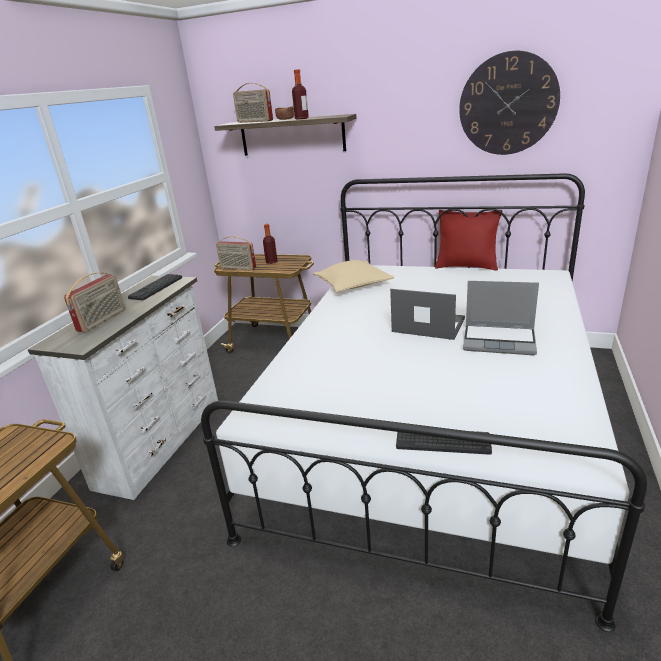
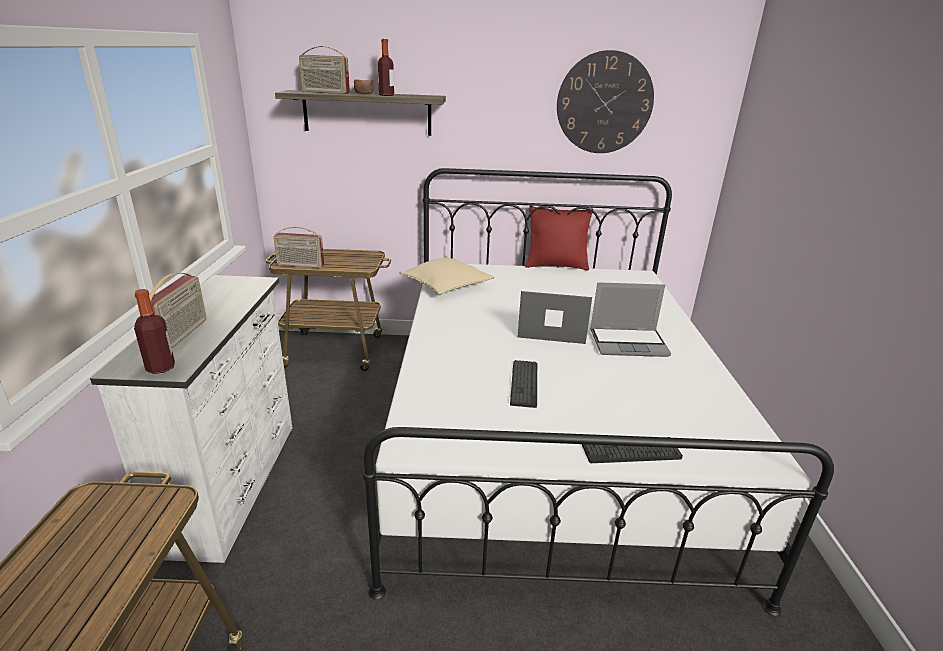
camera: 20 degrees left, 0 degrees up
(156, 287) = (232, 291): keyboard -> keyboard (524, 383)
(271, 262) = (339, 258): bottle -> bottle (161, 368)

